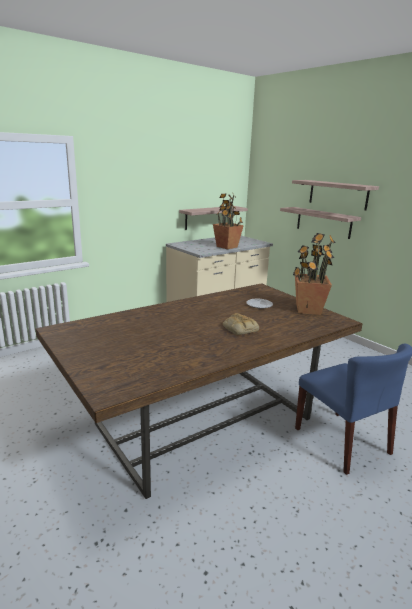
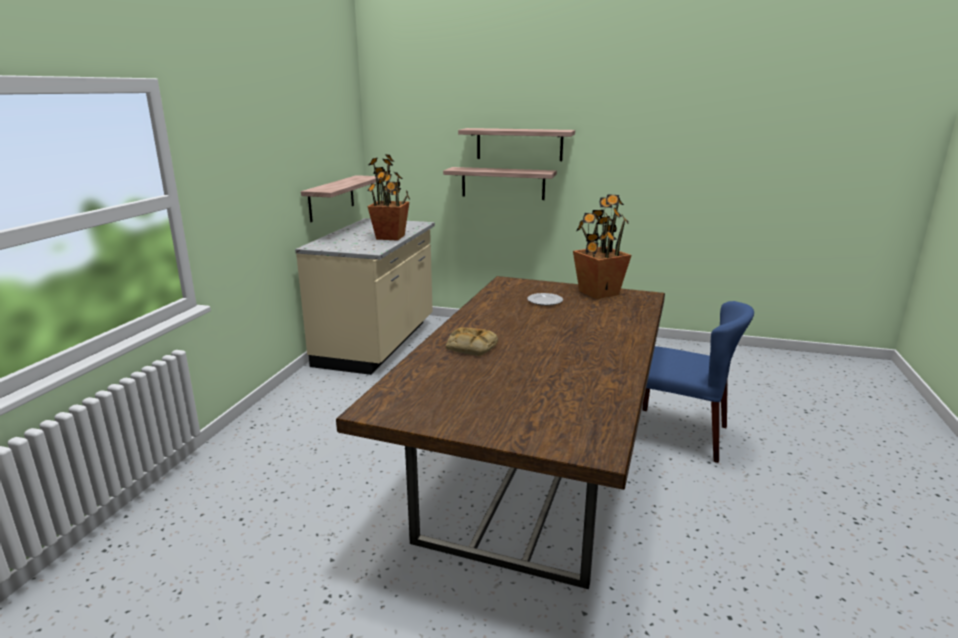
camera: 35 degrees left, 0 degrees up
(239, 328) = (577, 333): bread -> bread (470, 347)

